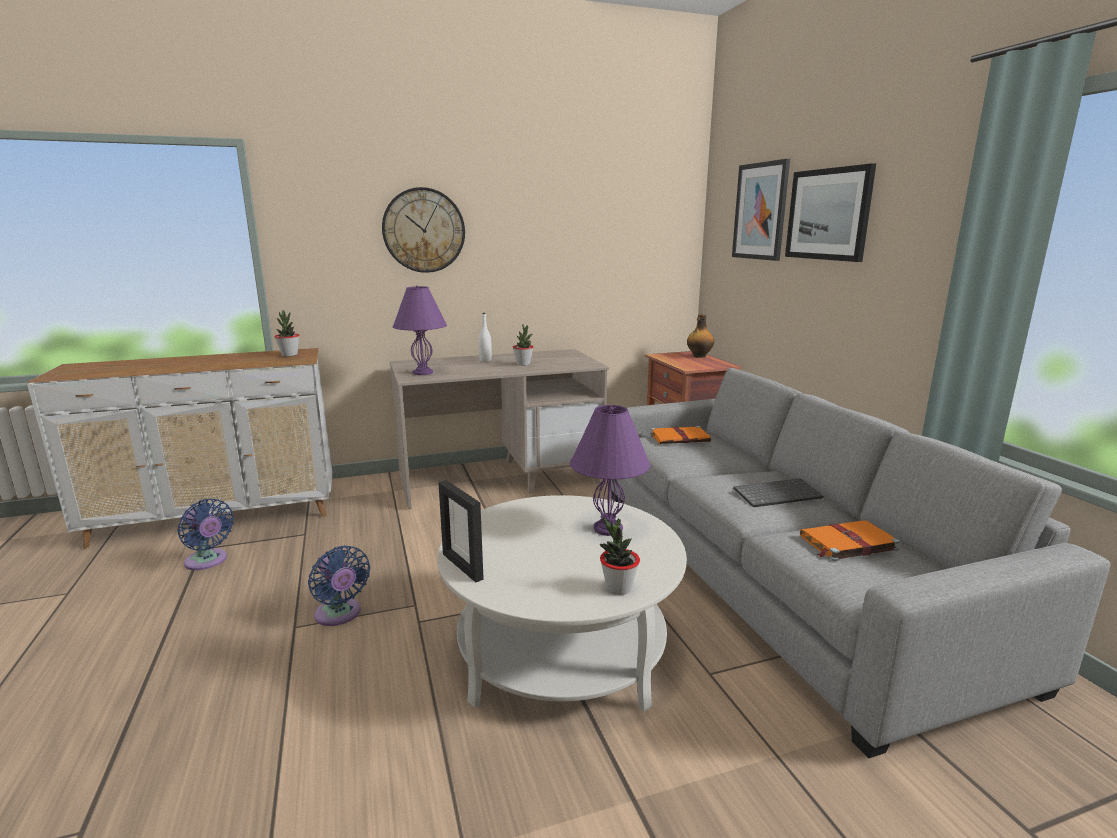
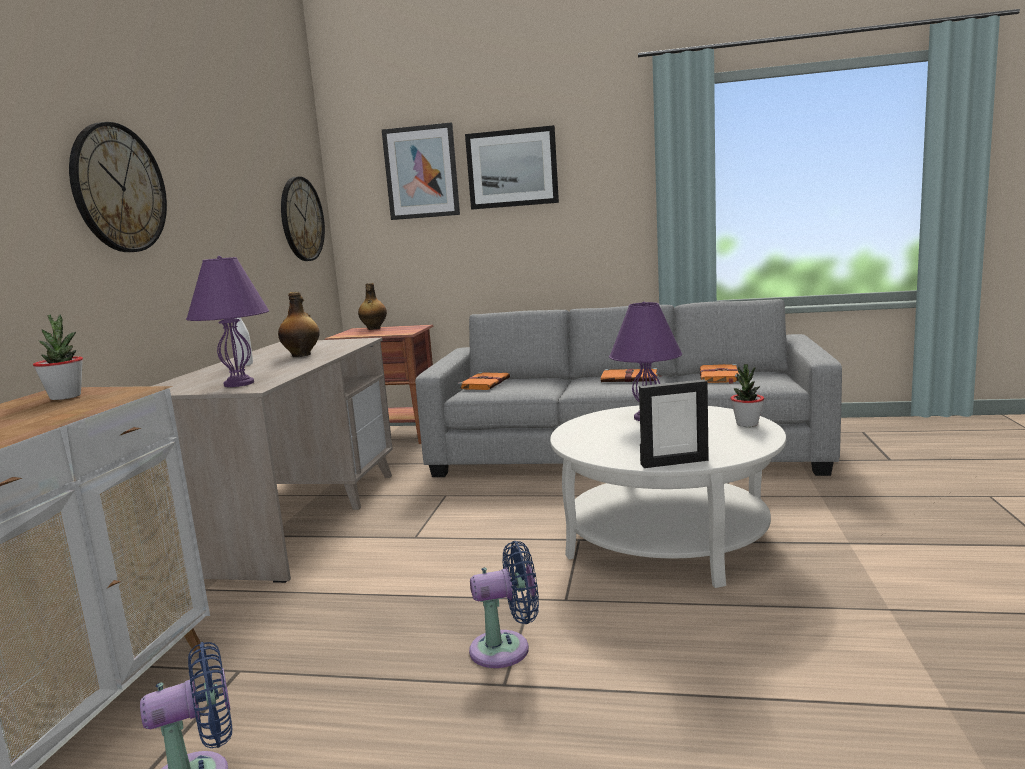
camera: 60 degrees left, 5 degrees down
(523, 364) = (302, 355): potted plant -> bottle
(649, 249) = (301, 219): none -> wall clock
(777, 494) = (630, 378): keyboard -> orange book

